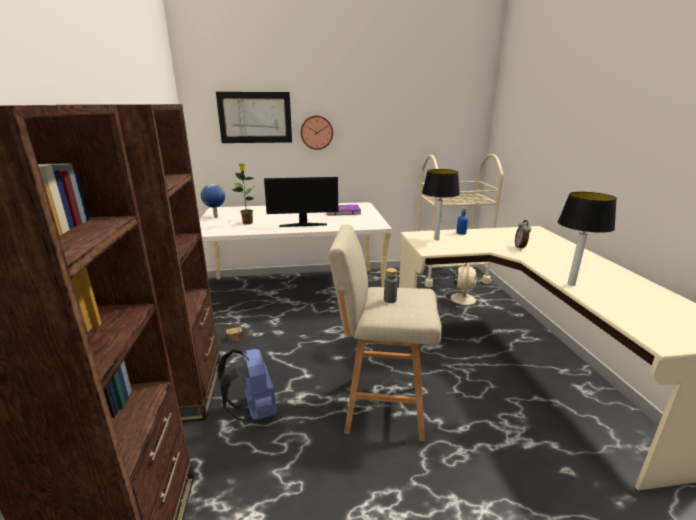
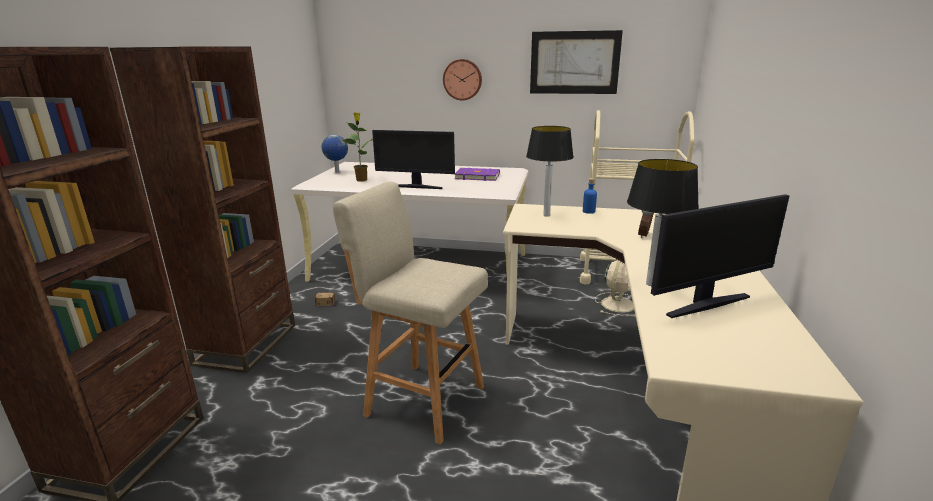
camera: 20 degrees right, 0 degrees up
(253, 411) = (293, 375): blue backpack -> none
(255, 117) = (394, 62): picture -> picture (574, 63)
(390, 300) = (419, 272): grey bottle -> none
(621, 294) = (706, 304): none -> monitor

